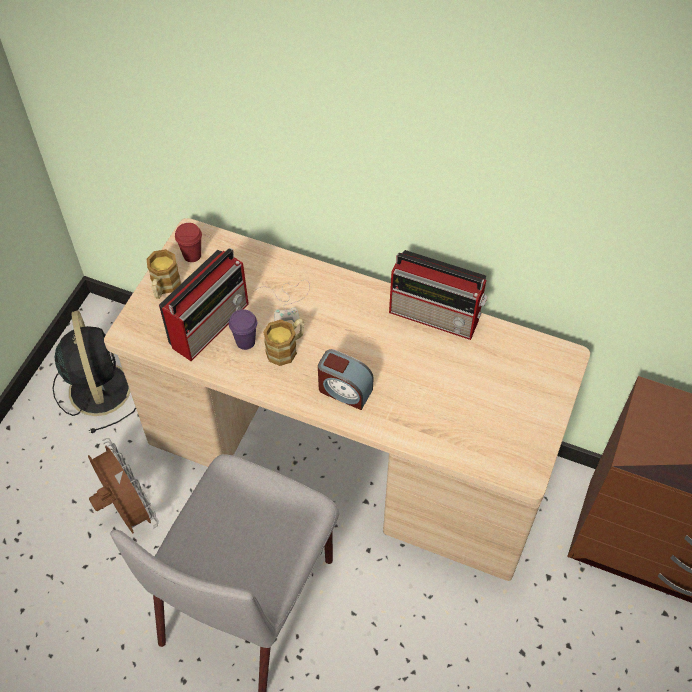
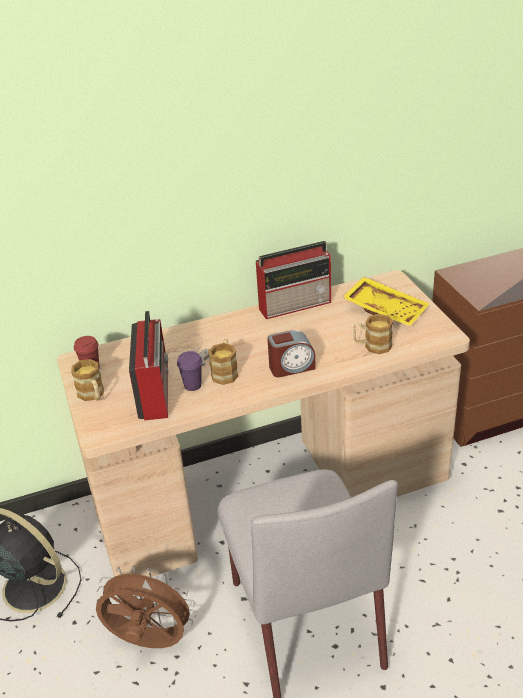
camera: 40 degrees left, 20 degrees down
(442, 426) = (372, 346): none -> mug
(510, 391) = (386, 309): none -> yellow tray

